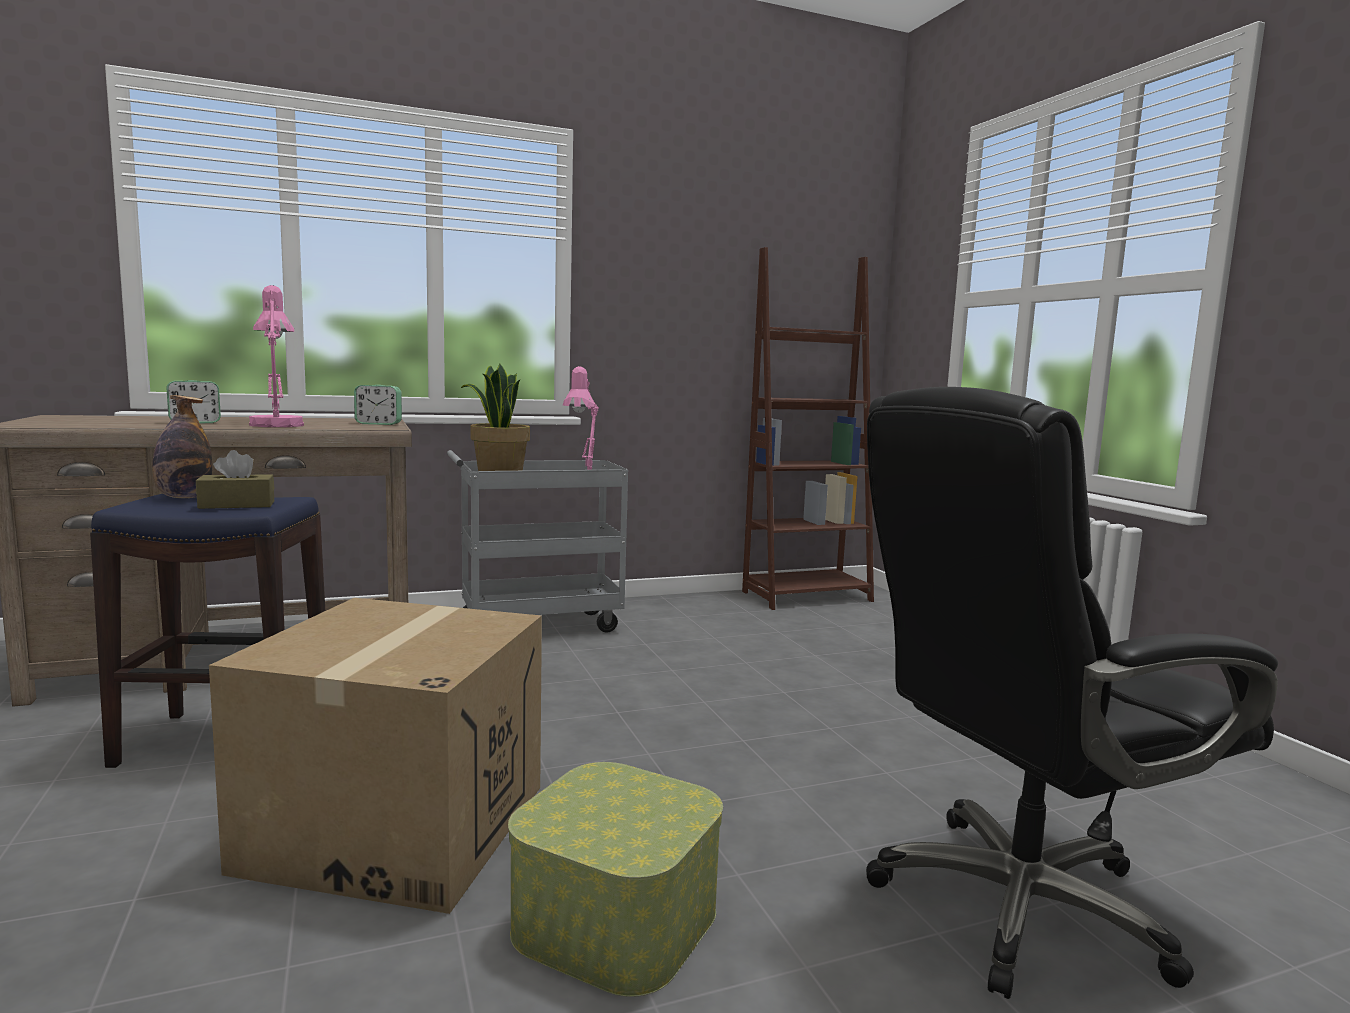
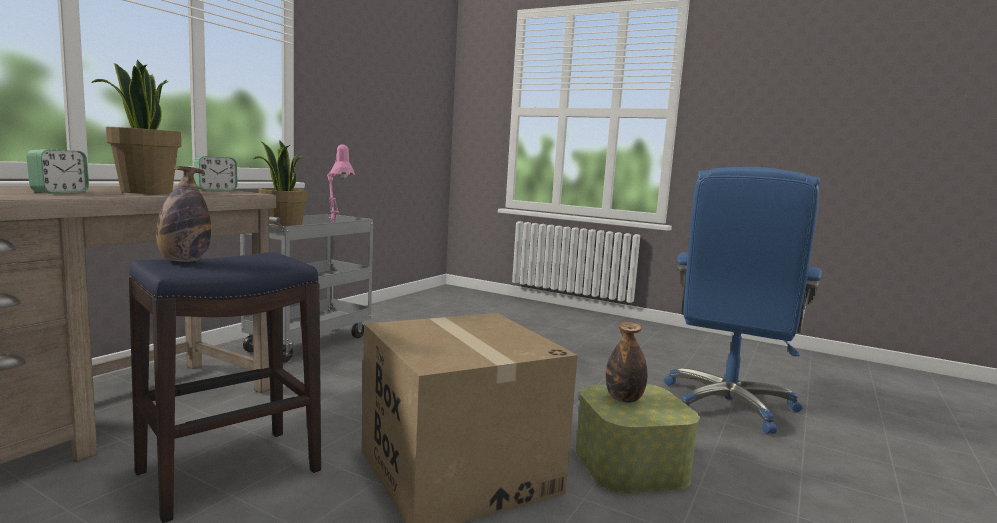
camera: 40 degrees left, 0 degrees up
(237, 505) = (260, 261): brown tissue box -> none
(277, 424) = (145, 192): pink table lamp -> potted plant
(612, 799) = (624, 399): none -> bottle
(806, 596) = (431, 297): brown bookcase -> none
(1024, 902) = (728, 402): black office chair -> blue office chair

